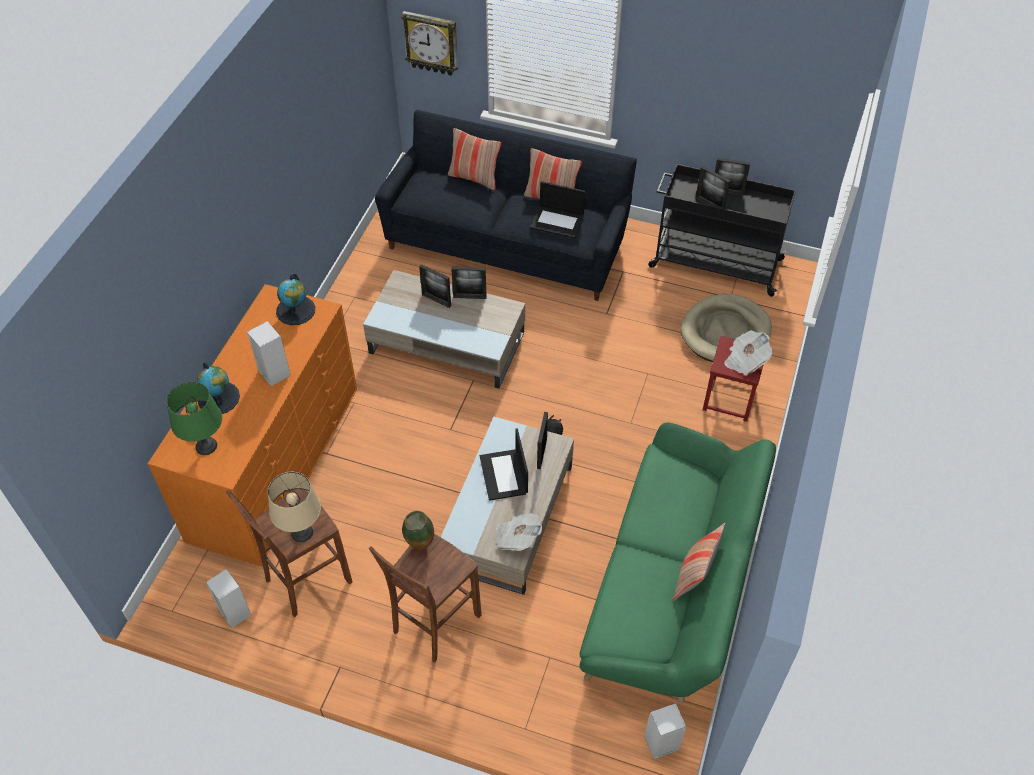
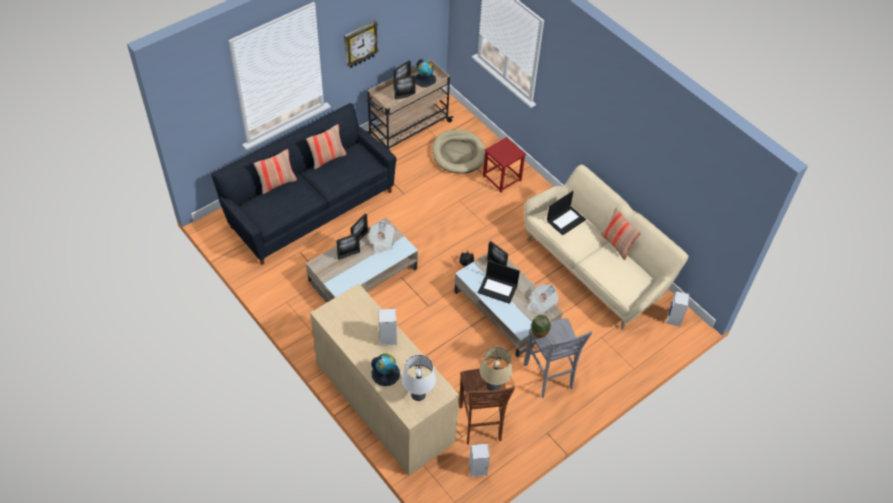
camera: 60 degrees left, 0 degrees up
(206, 446) = (418, 394): green table lamp -> white table lamp
(275, 461) = (384, 402): orange dresser -> beige dresser
(296, 310) = (346, 306): globe -> globe (425, 79)
(431, 43) = (203, 125): wall clock -> wall clock (360, 44)
(433, 624) = (549, 377): brown stool -> grey stool
(558, 221) = (351, 165): laptop -> laptop (566, 220)
(670, 589) = (596, 268): green sofa -> beige sofa
(714, 263) = (407, 129): black cart -> beige cart
(745, 360) = (508, 149): newspaper -> newspaper (381, 242)

